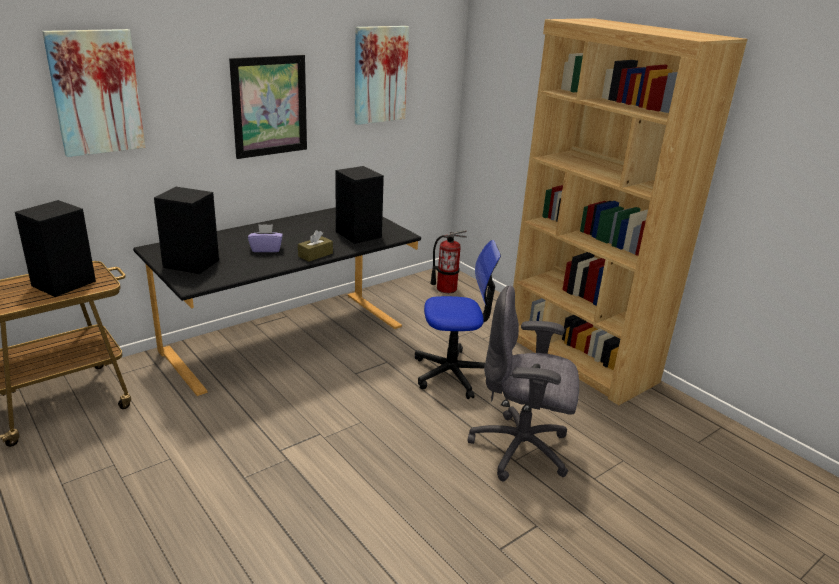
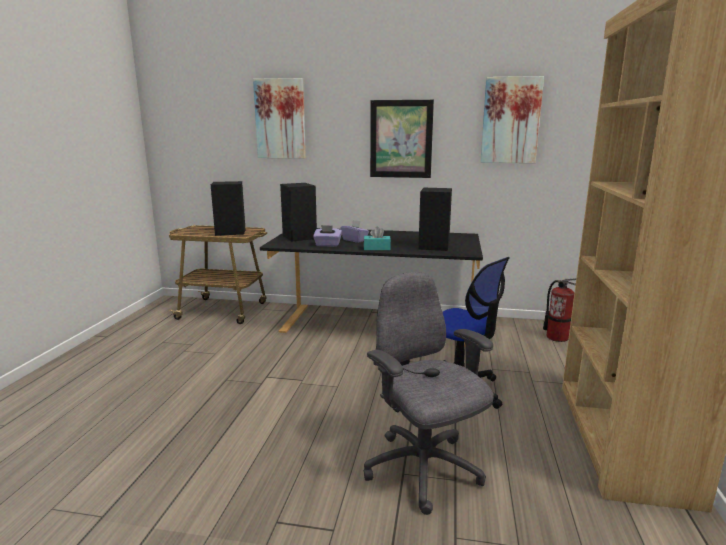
camera: 50 degrees right, 10 degrees down
(255, 266) = (327, 245): none -> purple tissue box
(315, 255) = (377, 248): brown tissue box -> turquoise tissue box

